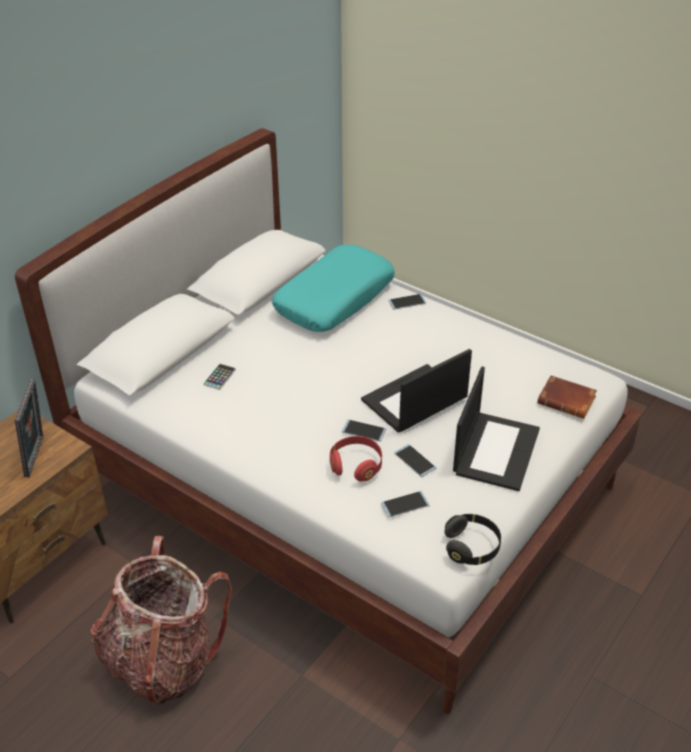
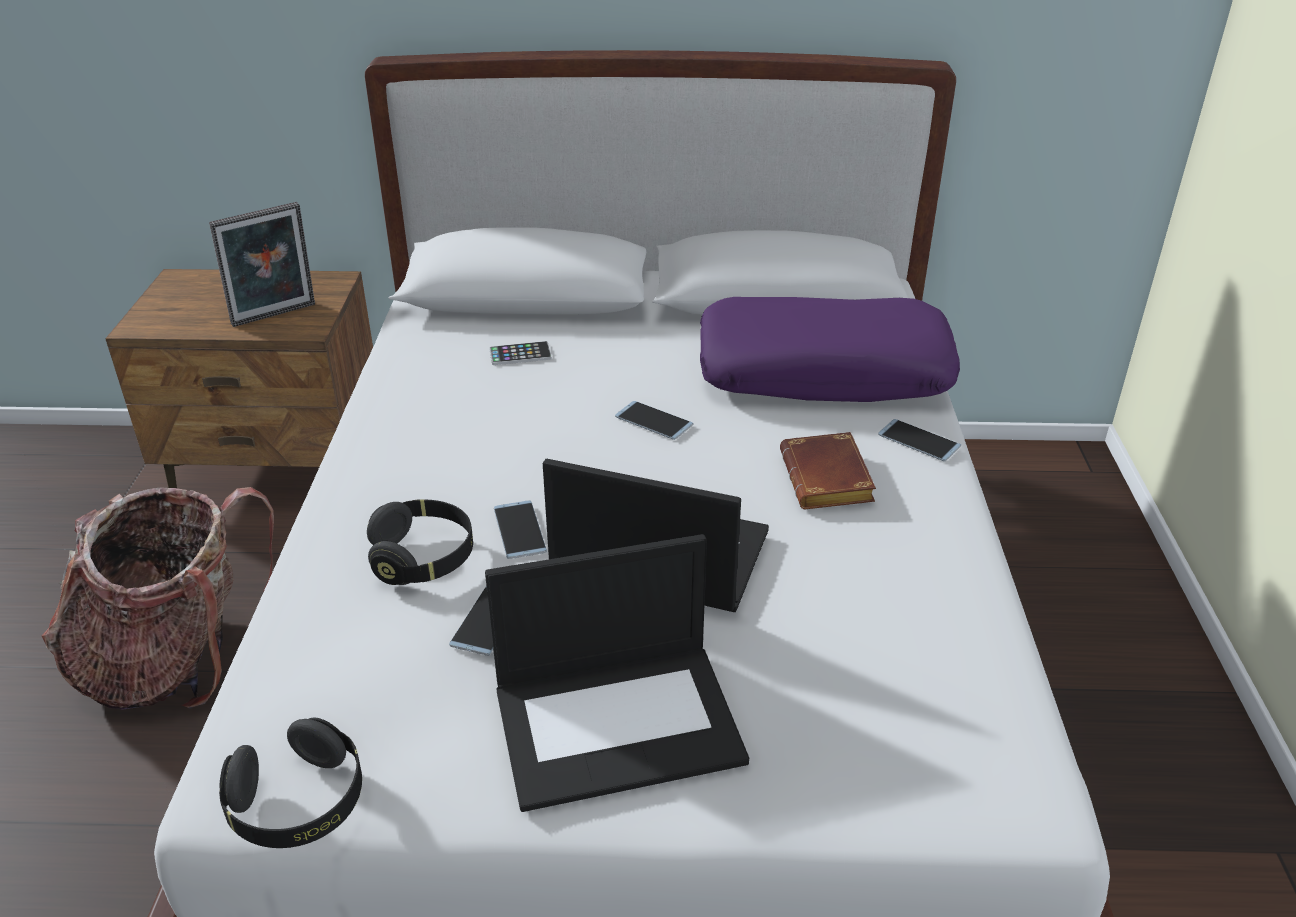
camera: 55 degrees right, 5 degrees down
(334, 299) = (823, 371): turquoise pillow -> purple pillow
(356, 465) = (423, 558): red headphones -> black headphones
(405, 504) = (358, 656): phone -> phone (653, 421)
(568, 401) = (895, 777): brown book -> brown book (829, 481)

